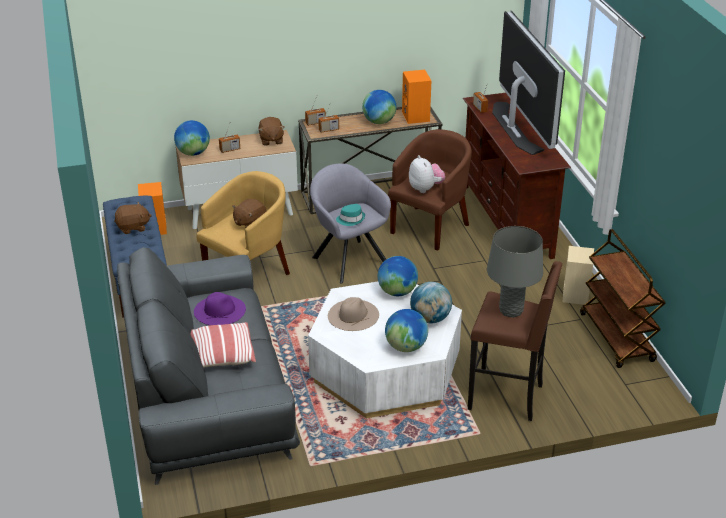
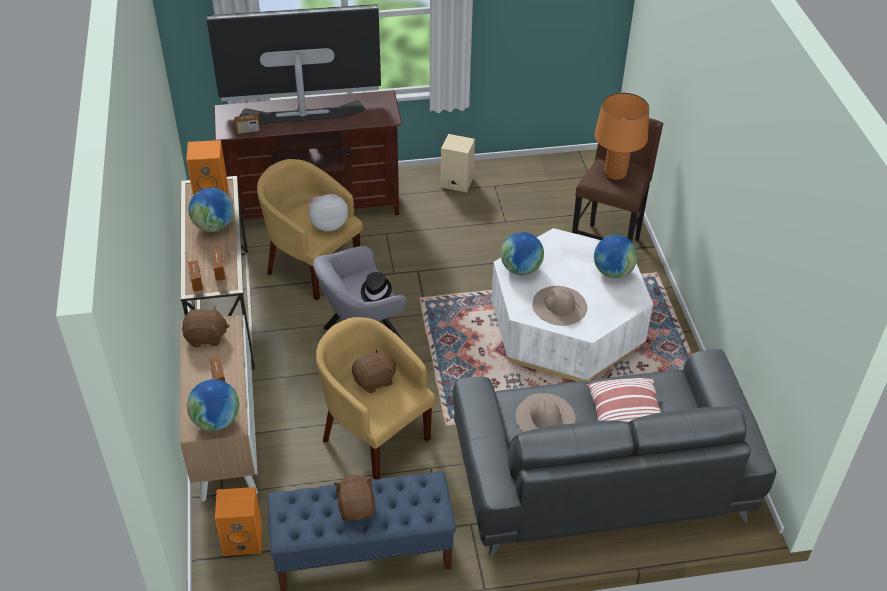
camera: 85 degrees left, 10 degrees up
(219, 310) = (545, 417): purple hat -> beige hat
(249, 223) = (374, 381): brown plush toy -> brown plush toy turned 75 degrees counterclockwise
(351, 219) = (375, 292): turquoise hat -> black hat
(430, 227) = (312, 266): brown armchair -> yellow armchair
(430, 319) = (567, 250): globe -> none
(510, 311) = (615, 173): grey table lamp -> orange table lamp
(617, 338) = (525, 169): brown cart -> none

